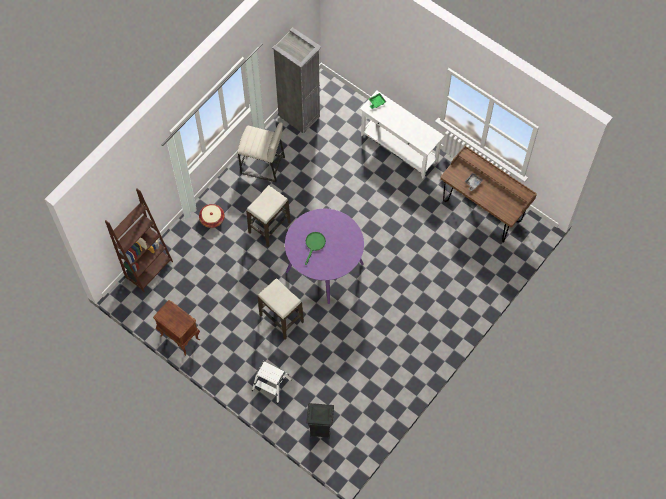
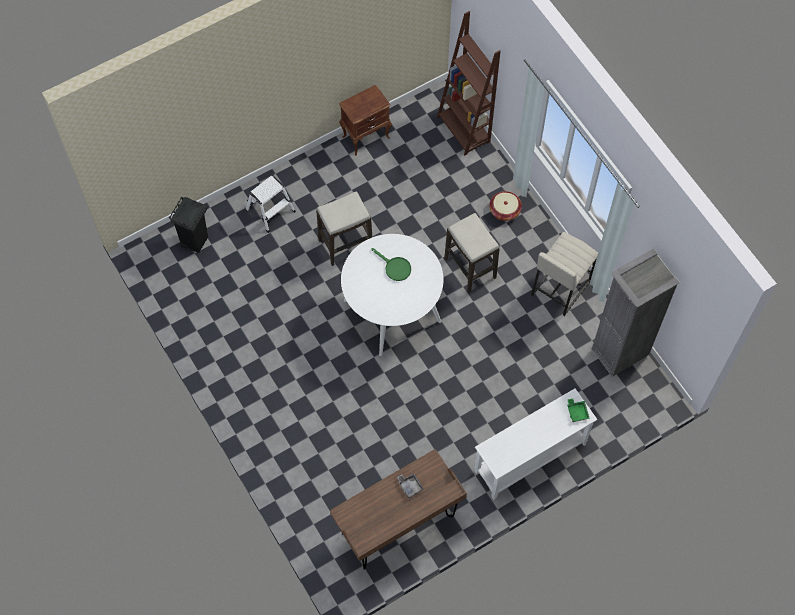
camera: 110 degrees right, 0 degrees up
(324, 268) = (392, 311): purple dining table -> white dining table

